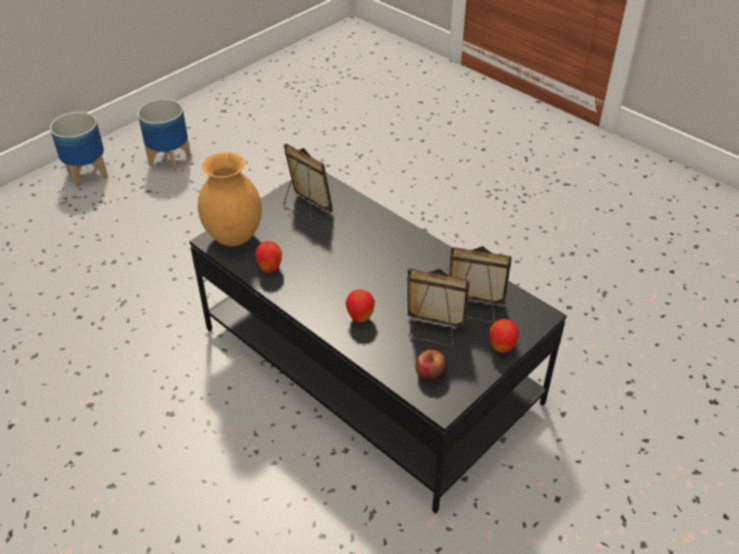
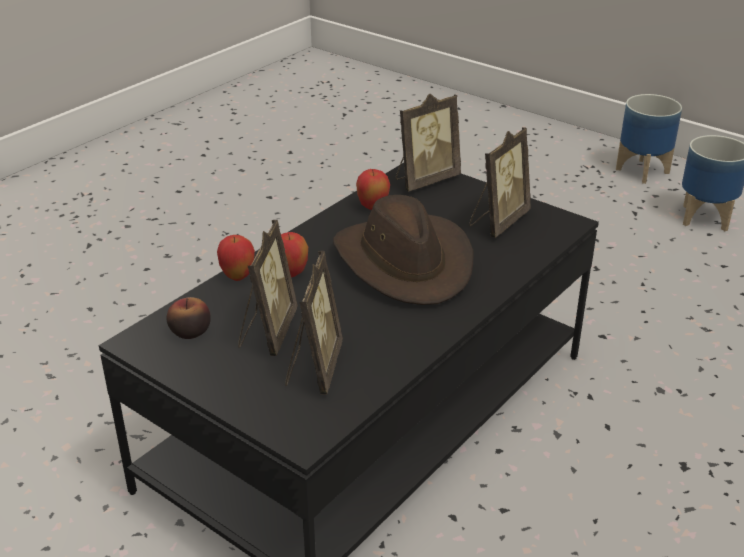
camera: 85 degrees right, 10 degrees down
(233, 237) = (425, 180): brown vase -> picture frame
(352, 258) = (405, 262): none -> brown hat
(501, 348) = (233, 394): apple -> apple (238, 276)

